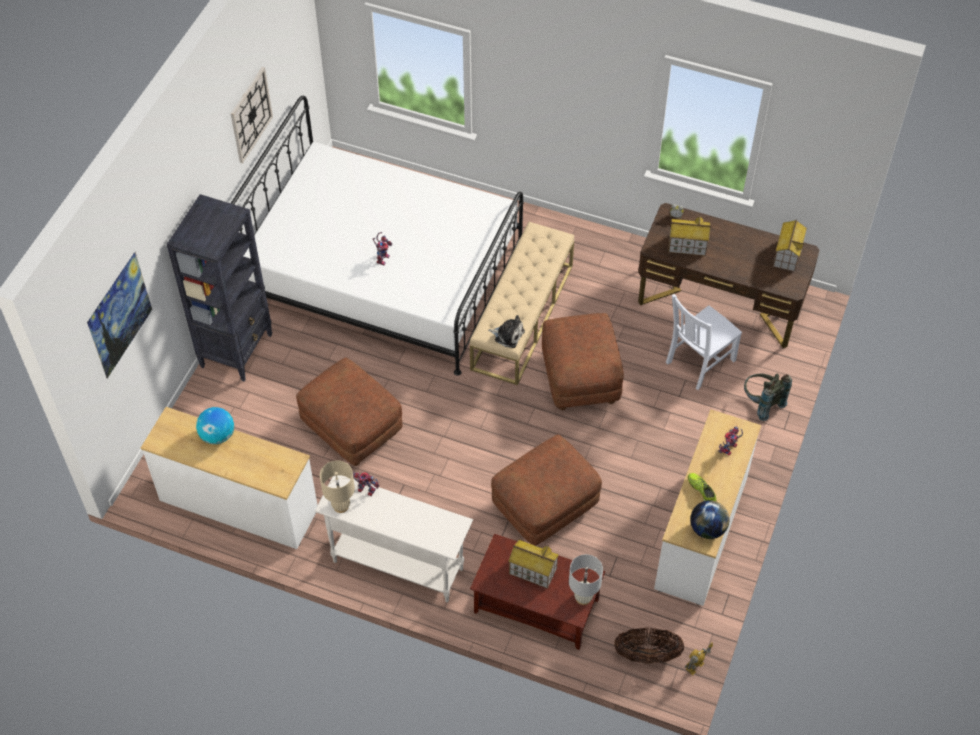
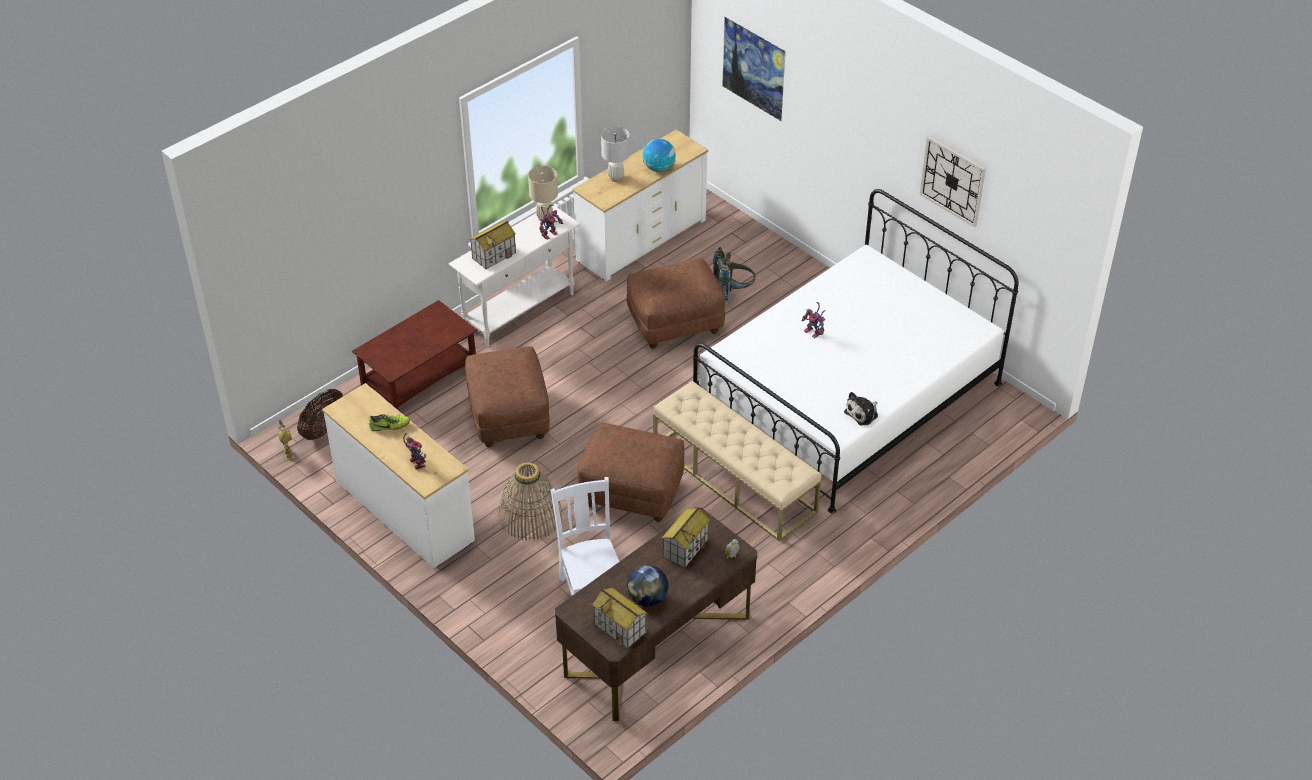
camera: 115 degrees right, 10 degrees down
(237, 350) = (808, 278): black bookcase -> none
(507, 335) = (679, 405): plush toy -> plush toy (863, 413)
(532, 571) = (424, 339): toy house -> toy house (494, 255)
(583, 597) = (377, 360): white table lamp -> white table lamp (616, 177)
(649, 437) = (530, 516): none -> basket
(707, 529) = (350, 414): globe -> globe (647, 599)
(761, 403) = (509, 621): grey backpack -> grey backpack (733, 293)

